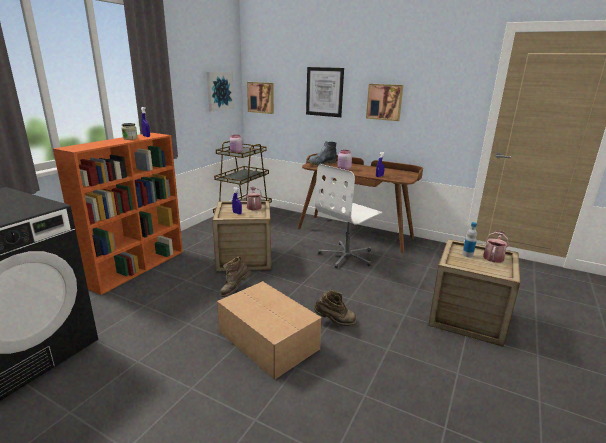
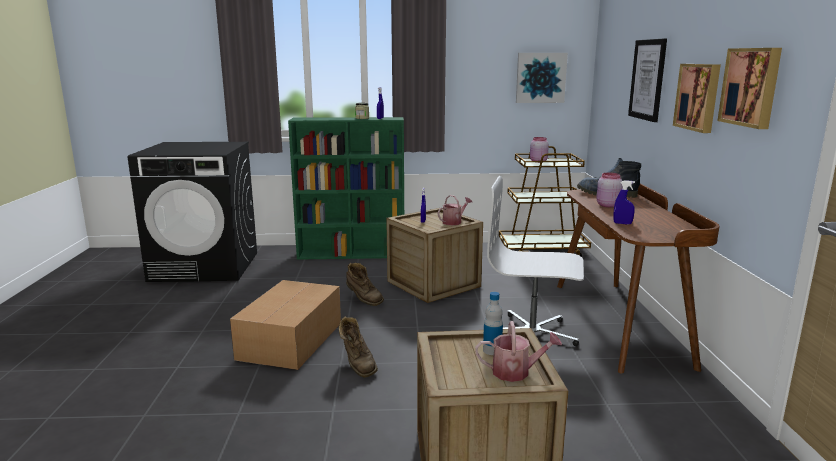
camera: 60 degrees right, 5 degrees down
(137, 267) = (353, 254): orange bookcase -> green bookcase
(235, 290) = (363, 300): brown boot -> brown boot turned 150 degrees counterclockwise
(261, 97) = (602, 89): picture -> picture (751, 87)

